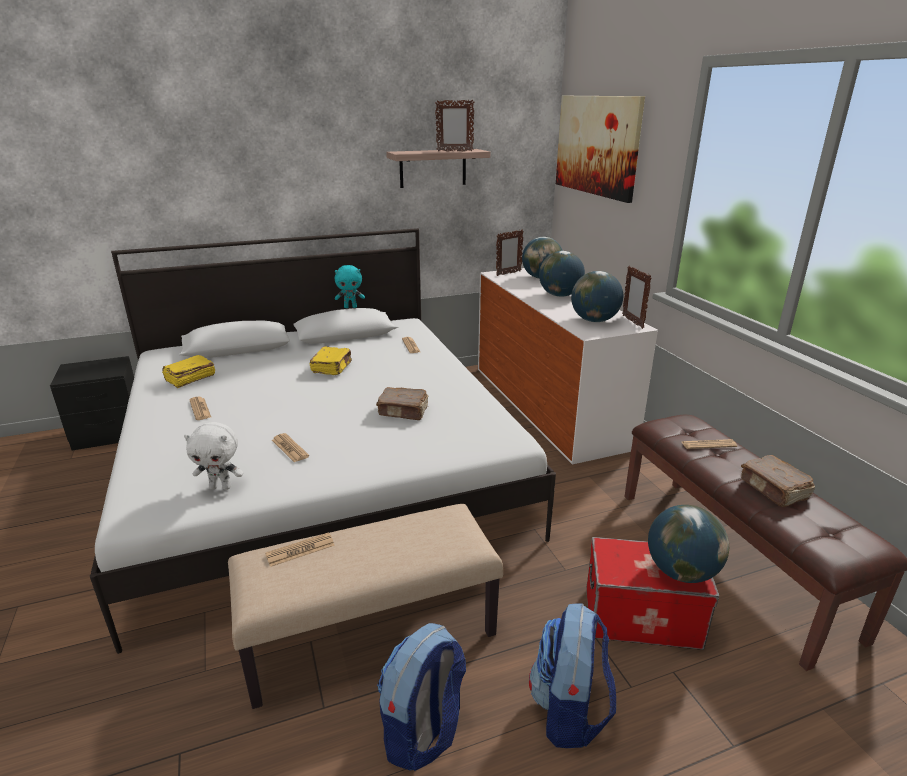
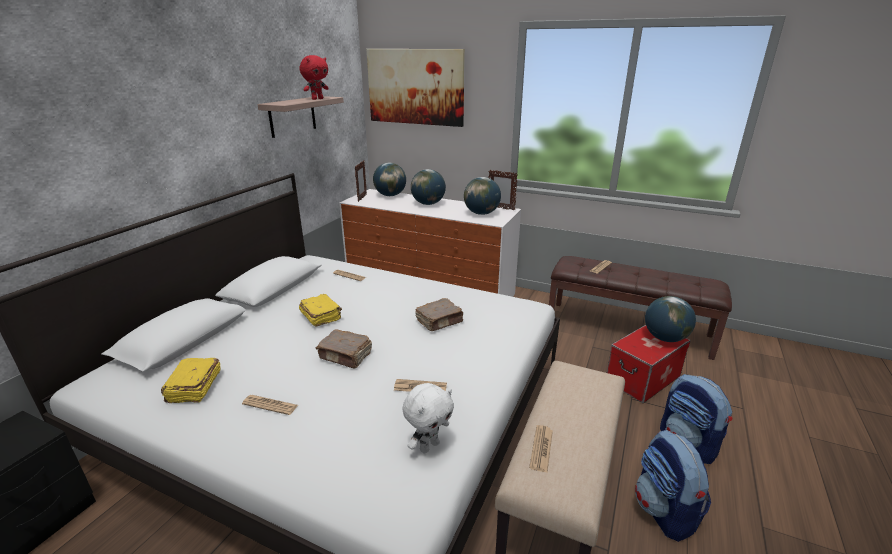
camera: 45 degrees left, 0 degrees up
(350, 307) = (264, 260): turquoise plush toy -> none
(454, 151) = (317, 99): picture frame -> red plush toy
(774, 490) = (656, 276): brown book -> brown book (346, 356)

